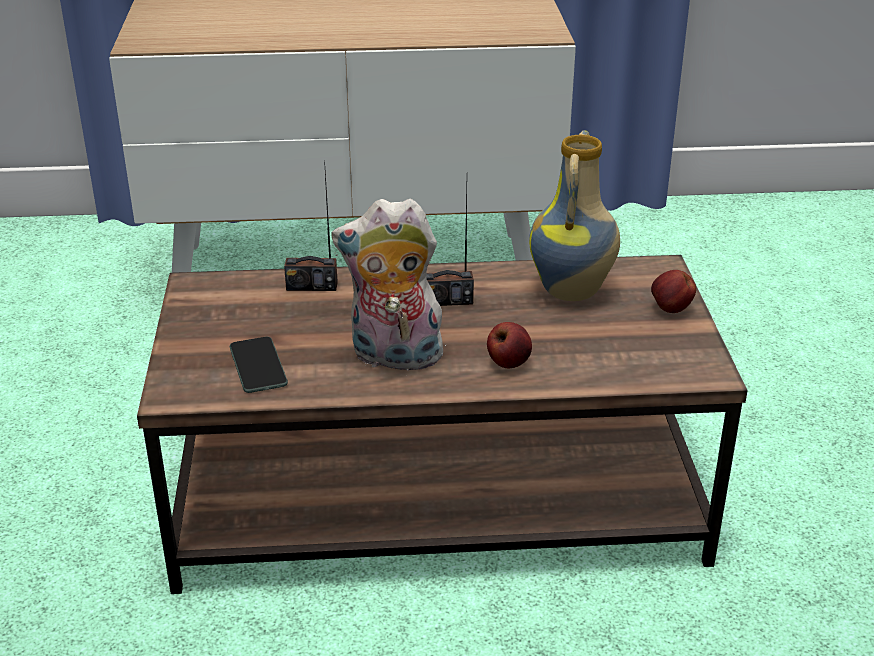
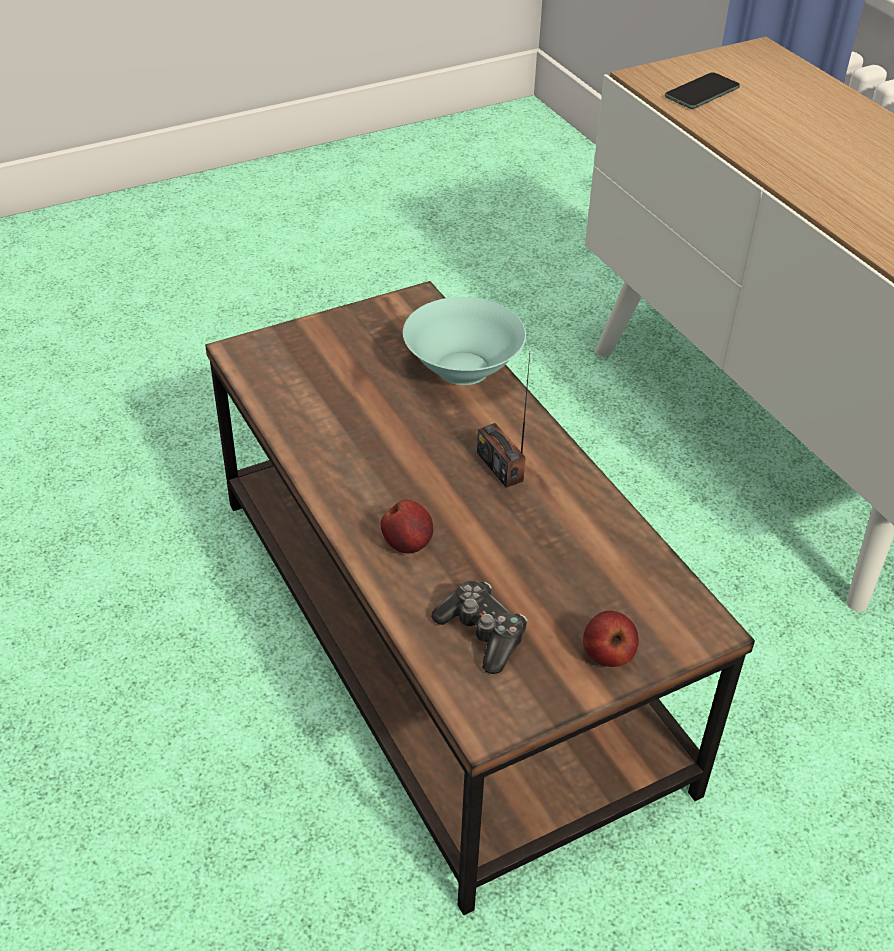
camera: 65 degrees right, 10 degrees up
(258, 366) = (310, 382): phone -> phone (702, 92)
(312, 286) = (464, 369): radio -> turquoise bowl
(393, 358) = (371, 461): plush toy -> none
(573, 292) = (587, 560): vase -> none
(623, 353) = (482, 634): none -> game controller

